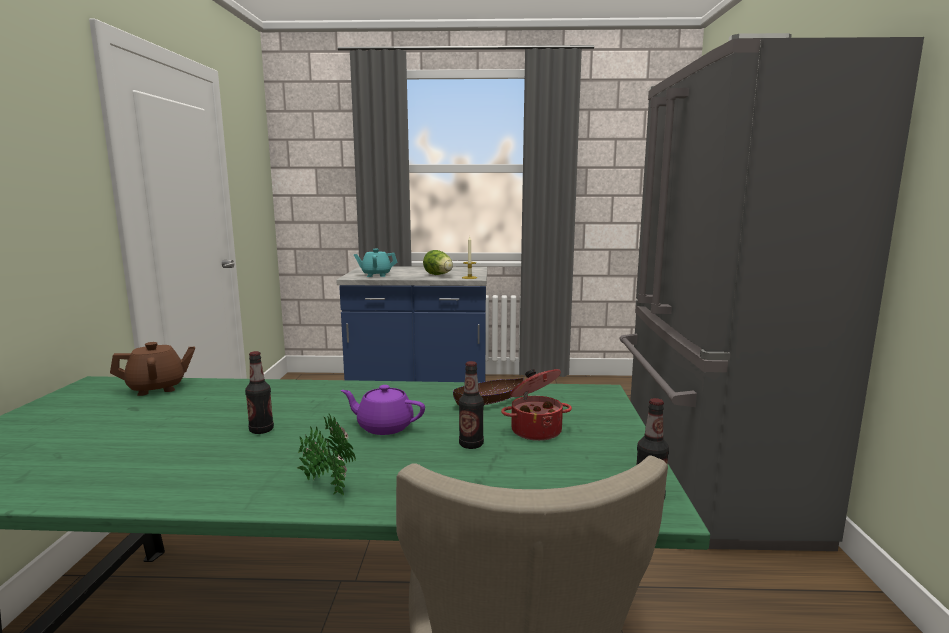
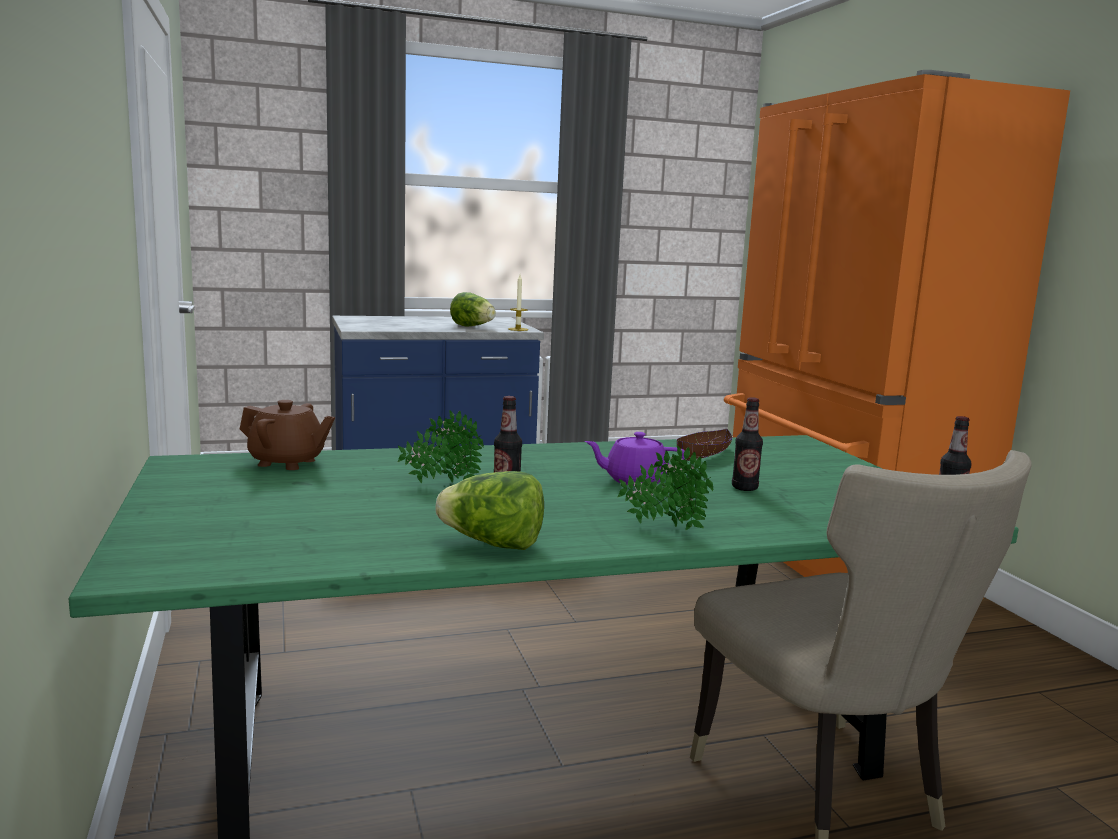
camera: 20 degrees left, 0 degrees up
(155, 490) = (493, 544): none -> lettuce
(157, 388) = (287, 462): brown teapot -> brown teapot turned 60 degrees clockwise
(227, 417) = (441, 483): none -> potted plant
(376, 275) = (386, 326): turquoise teapot -> none
(535, 430) = (786, 474): cooking pot -> none
(706, 487) = (835, 560): grey fridge -> orange fridge

